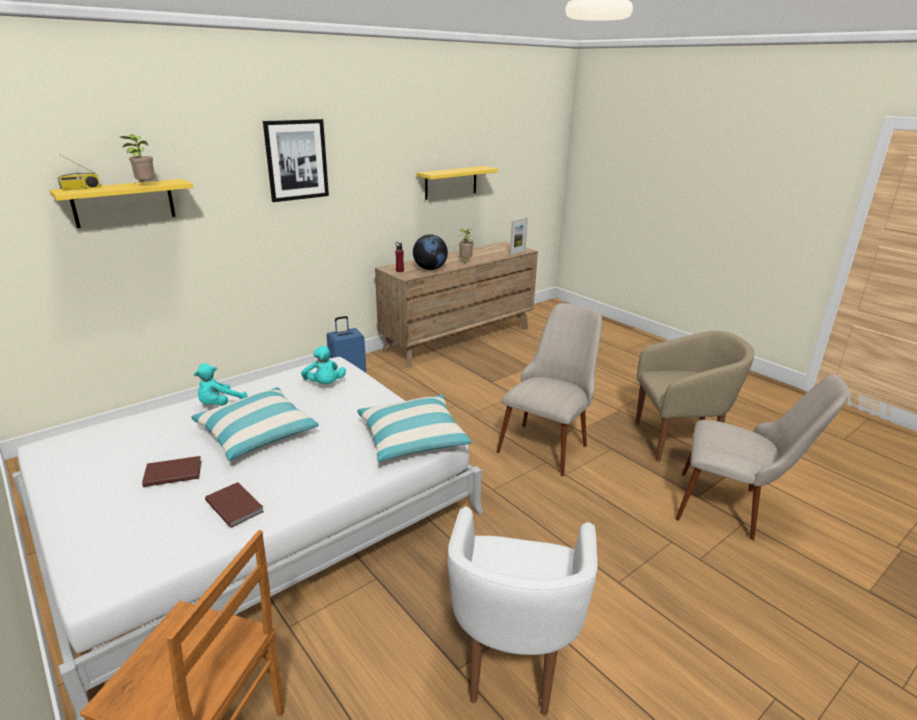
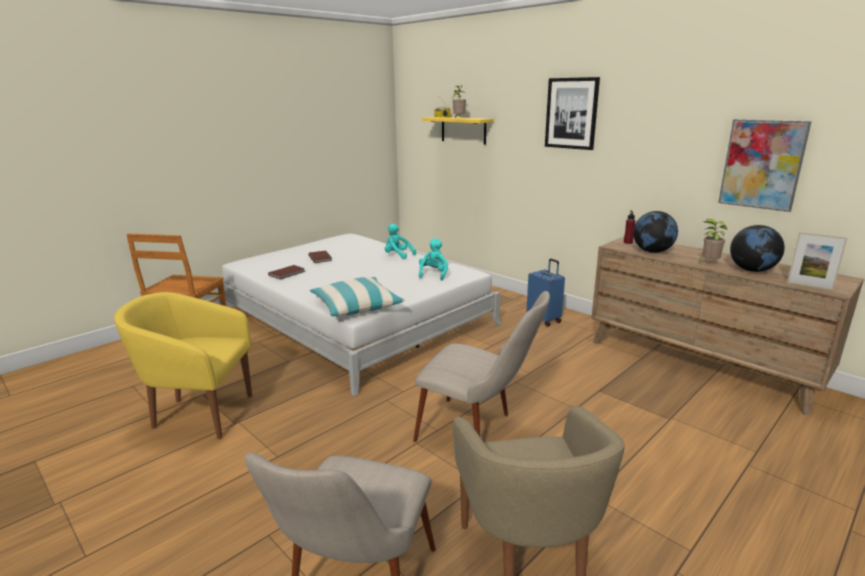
camera: 85 degrees right, 5 degrees down
(257, 433) = (361, 267): pillow -> none
(324, 385) = (433, 274): turquoise plush toy -> turquoise plush toy turned 135 degrees clockwise
(451, 182) = (762, 164): yellow shelf -> picture
(484, 256) = (752, 270): none -> globe
(512, 659) = (199, 414): white armchair -> yellow armchair

